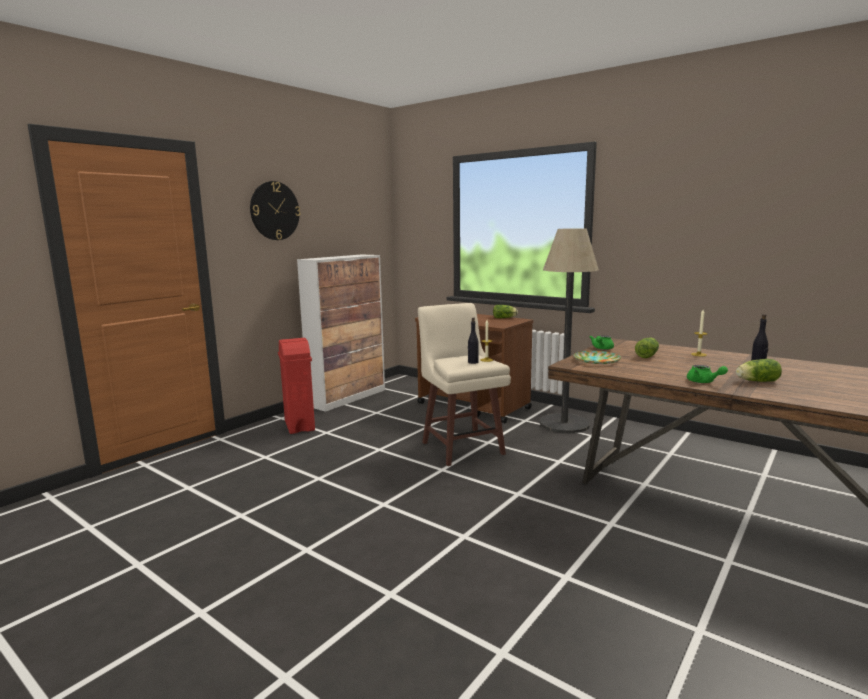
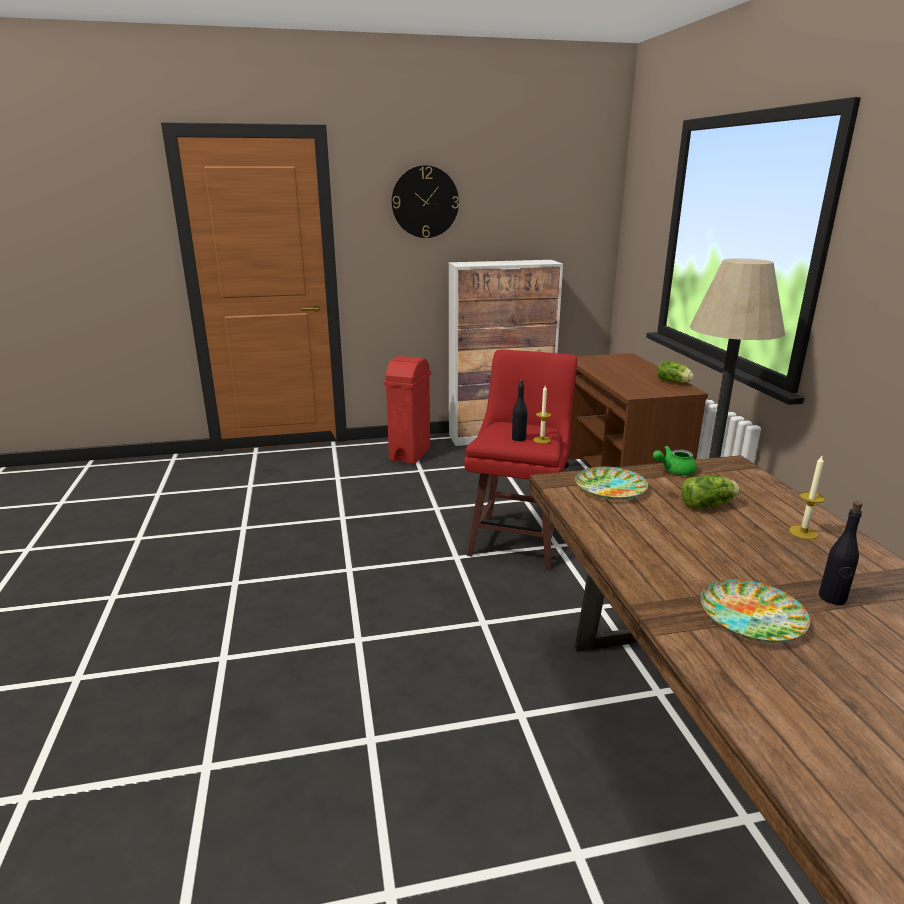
camera: 40 degrees right, 10 degrees up
(462, 447) = (518, 540): beige stool -> red stool
(703, 382) = (659, 581): green teapot -> none
(756, 381) = (752, 617): lettuce -> plate

